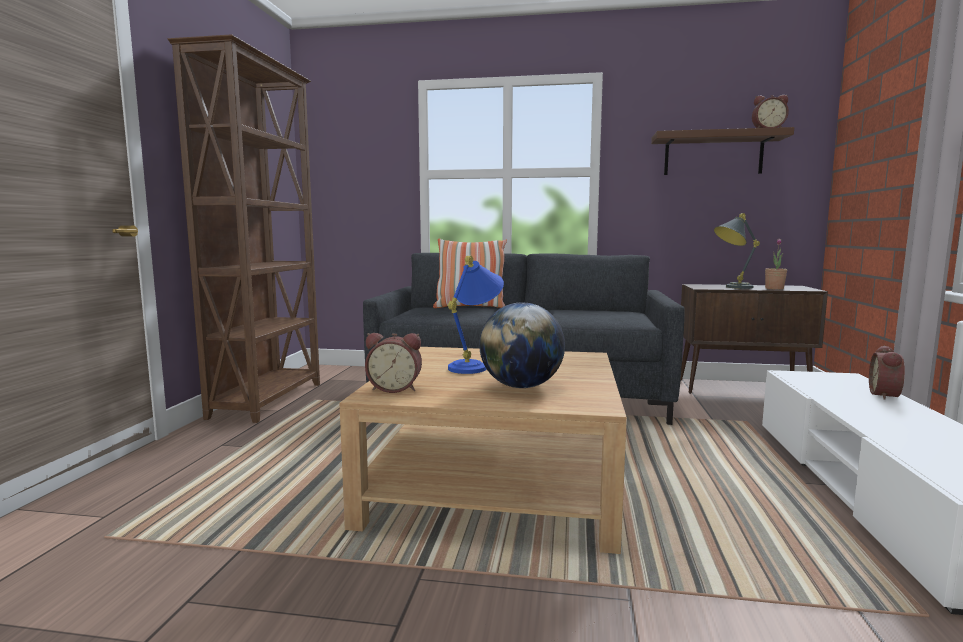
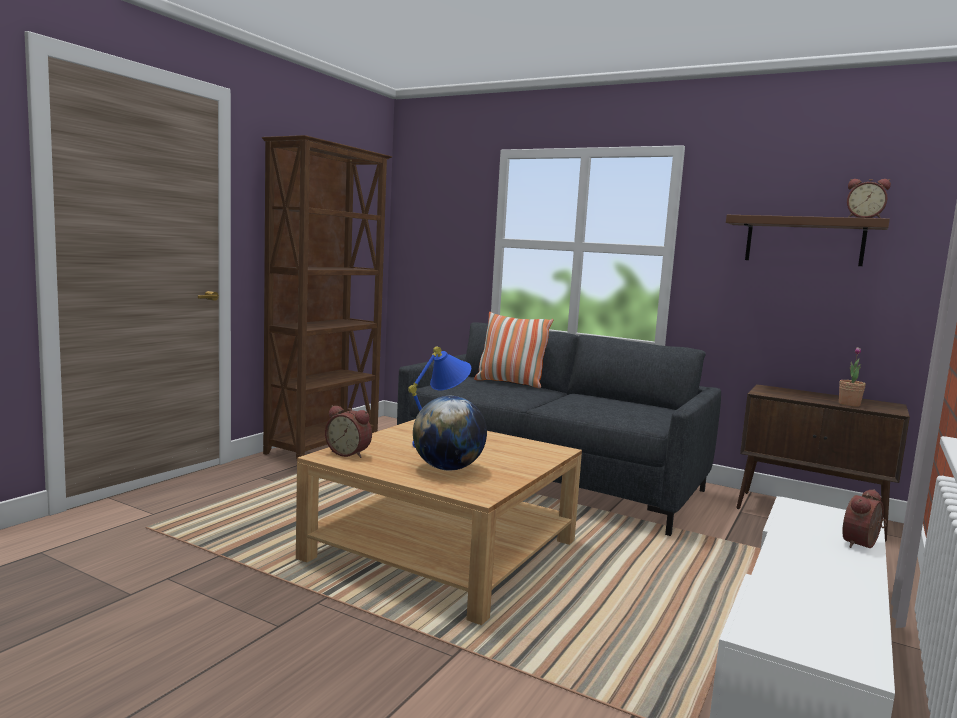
camera: 20 degrees right, 0 degrees up
(731, 287) = (799, 396): grey table lamp -> none

